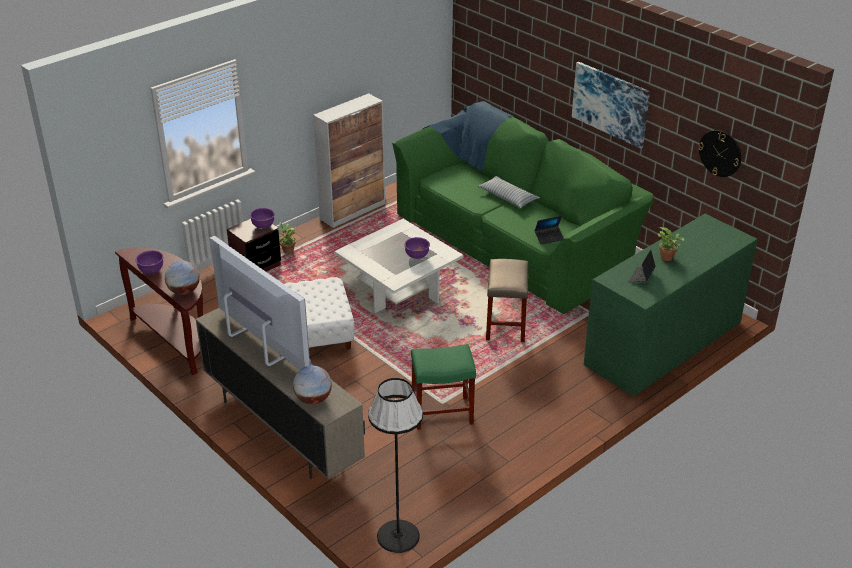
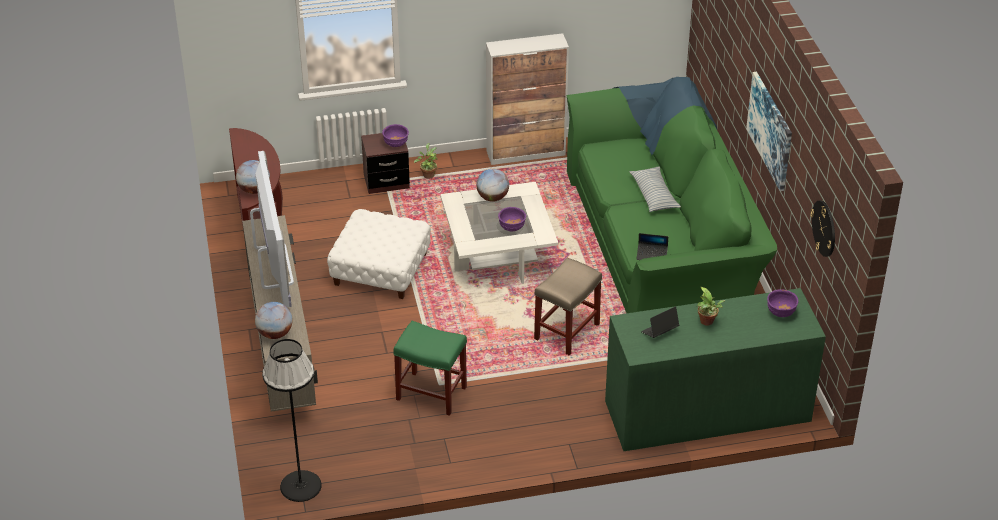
camera: 30 degrees right, 5 degrees up
(151, 271) = (243, 160): purple bowl -> purple bowl (780, 313)
(380, 240) = (492, 197): none -> globe

